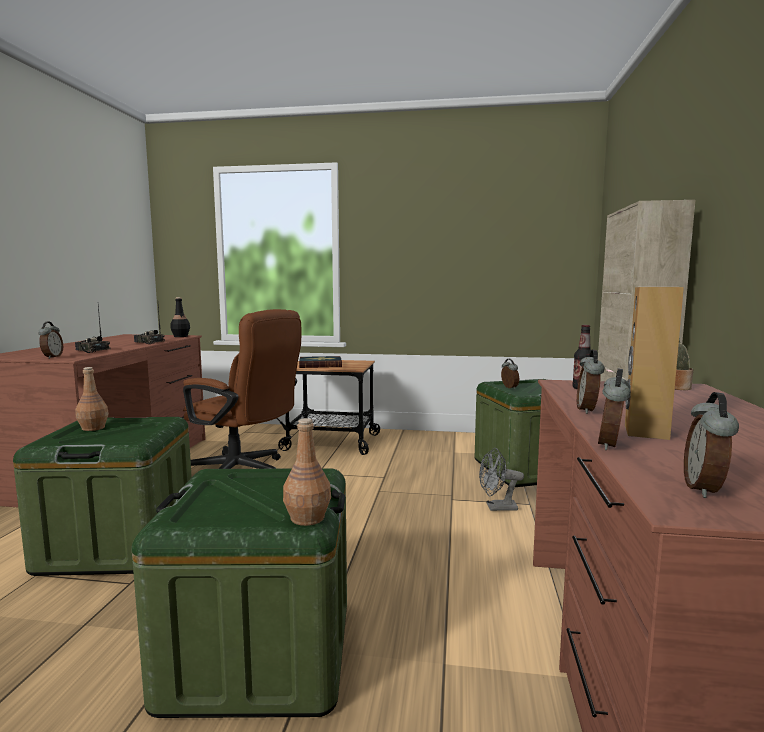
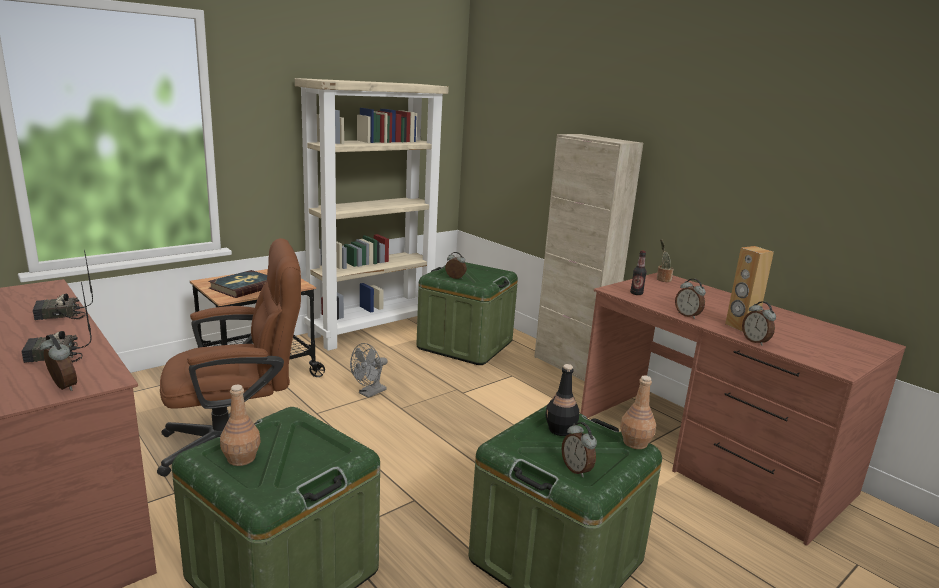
camera: 50 degrees left, 10 degrees up
(180, 336) = (45, 289): black bottle -> black bottle (560, 430)
(463, 439) = (372, 329): none -> beige bookcase
(497, 508) = (500, 387): grey fan -> grey fan (369, 393)
(705, 489) = (825, 357): alarm clock -> alarm clock (577, 469)

